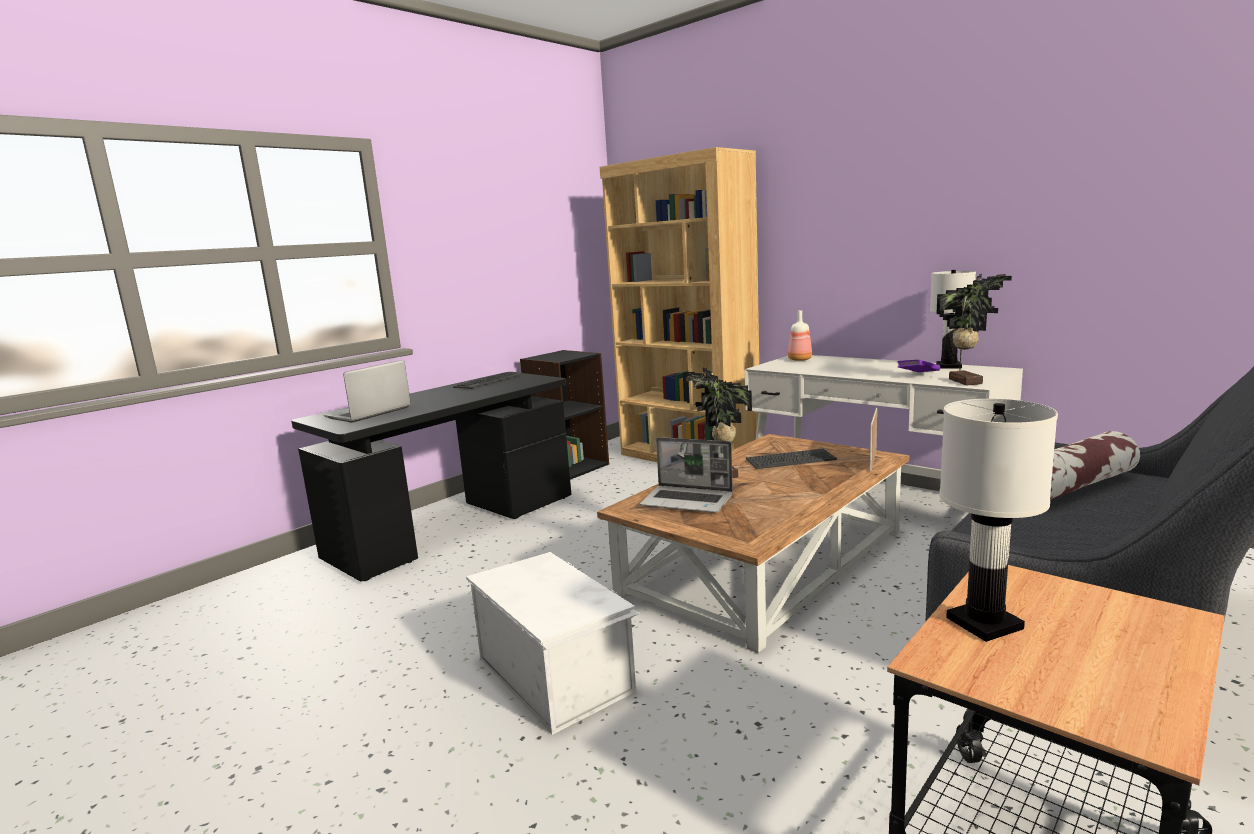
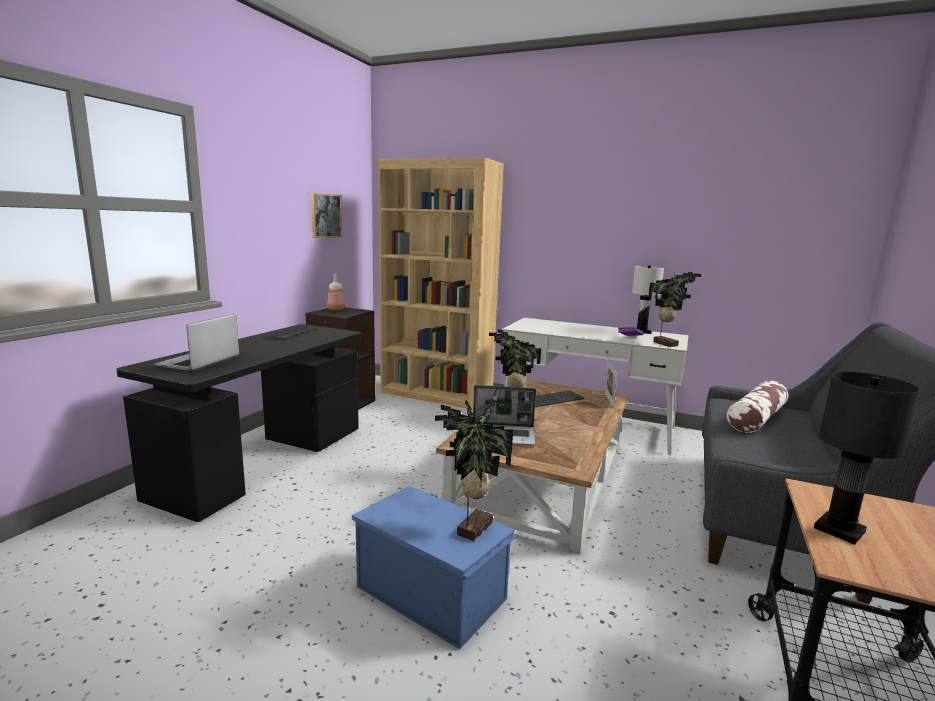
camera: 20 degrees left, 0 degrees up
(544, 242) = (326, 215): none -> picture
(556, 673) = (431, 591): white storage box -> blue storage box
(583, 600) = (472, 528): none -> potted plant
(800, 359) = (534, 322): bottle -> bottle (336, 309)
(984, 623) = (839, 529): white table lamp -> black table lamp

